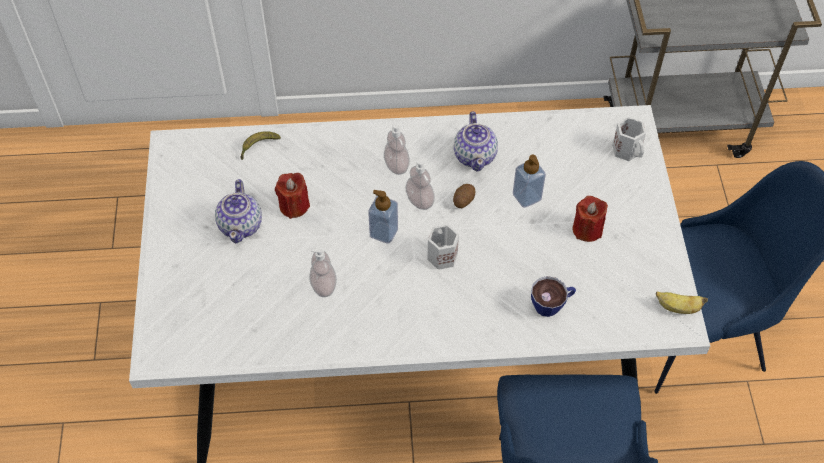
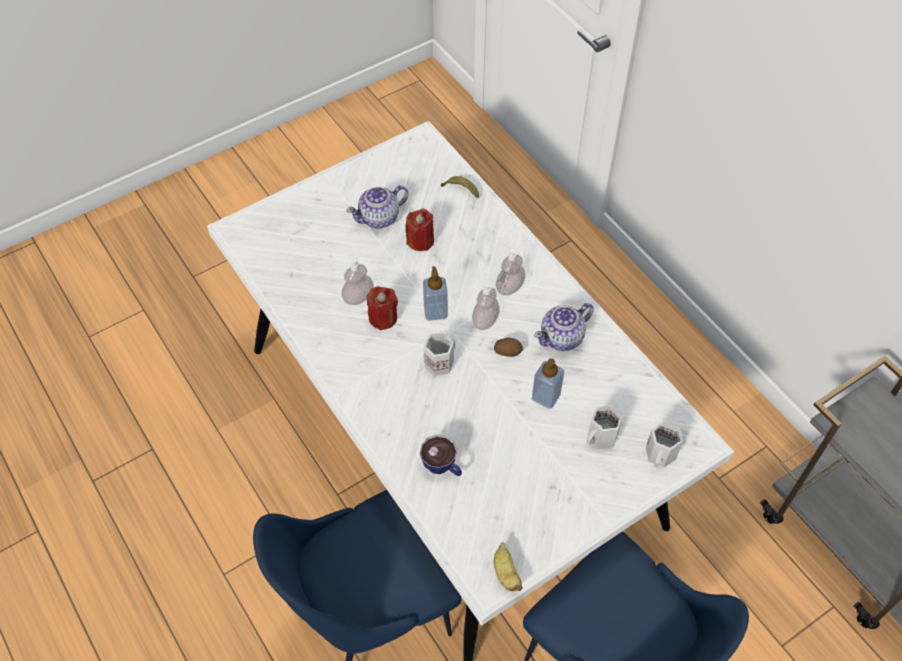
camera: 60 degrees right, 0 degrees up
(587, 229) = (543, 460): red candle -> red candle (383, 318)
(589, 179) = (602, 437): none -> white mug

